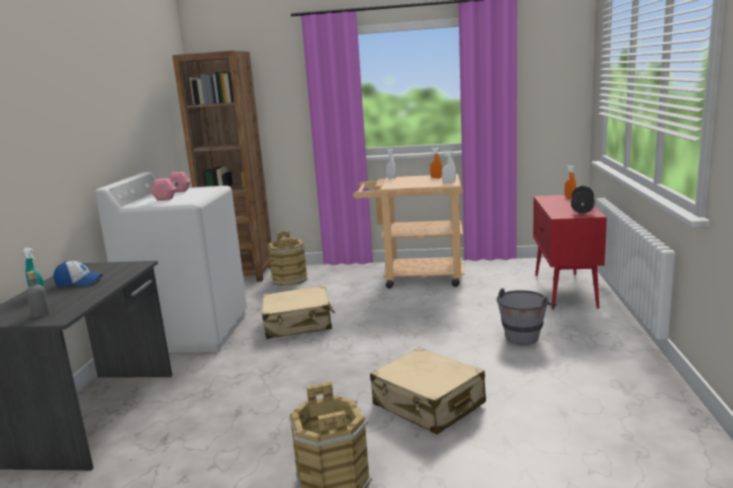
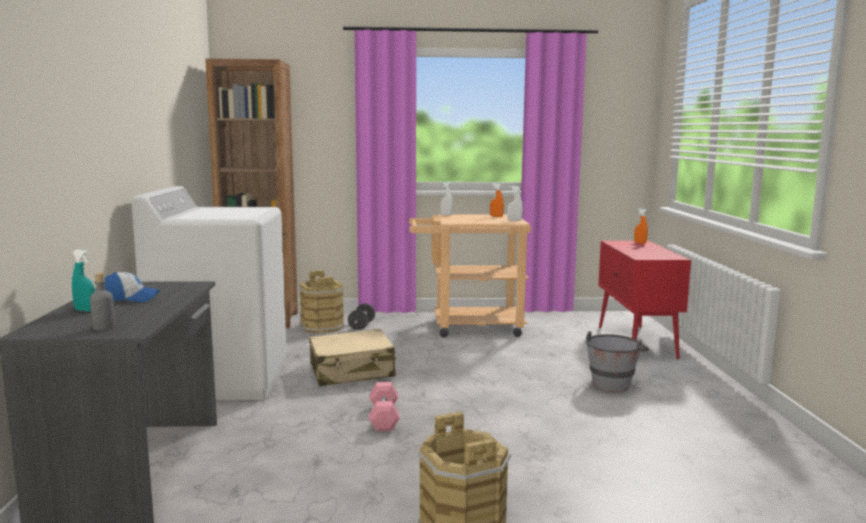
camera: 10 degrees left, 5 degrees down
(172, 195) = (217, 212): pink dumbbell -> pink dumbbell (384, 417)
(428, 404) = (537, 450): beige suitcase -> none
(582, 210) = (661, 253): black dumbbell -> black dumbbell (361, 326)

